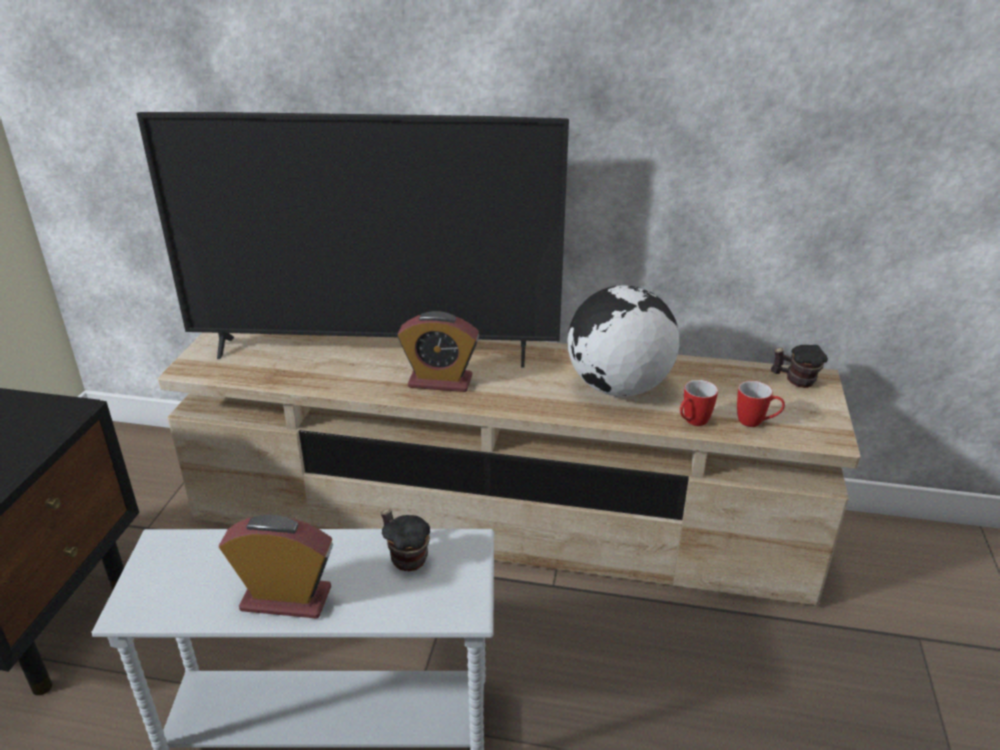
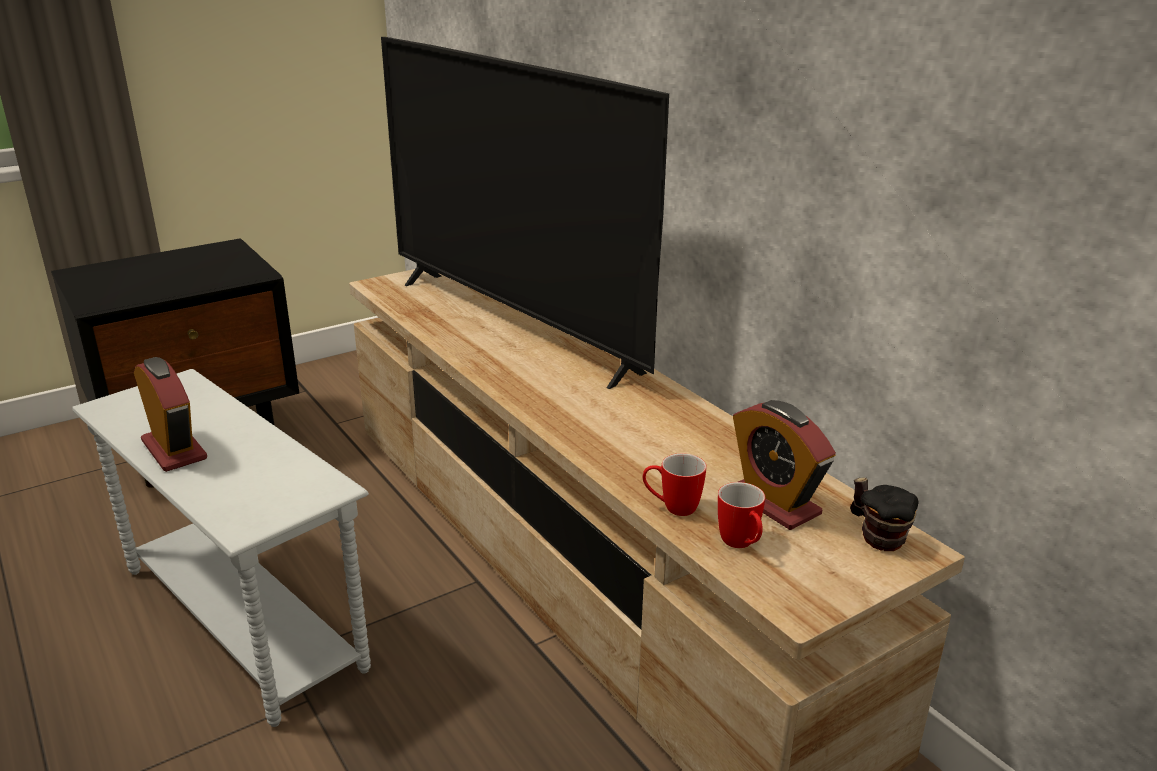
camera: 45 degrees right, 5 degrees down
(405, 556) = (278, 470): mug -> none
(440, 381) = (519, 367): alarm clock -> alarm clock (774, 503)
(618, 388) = (660, 444): globe -> none

